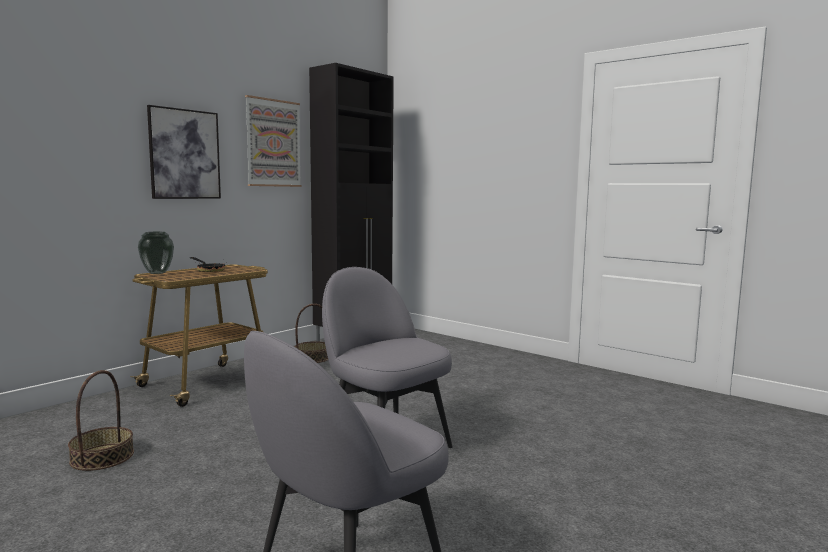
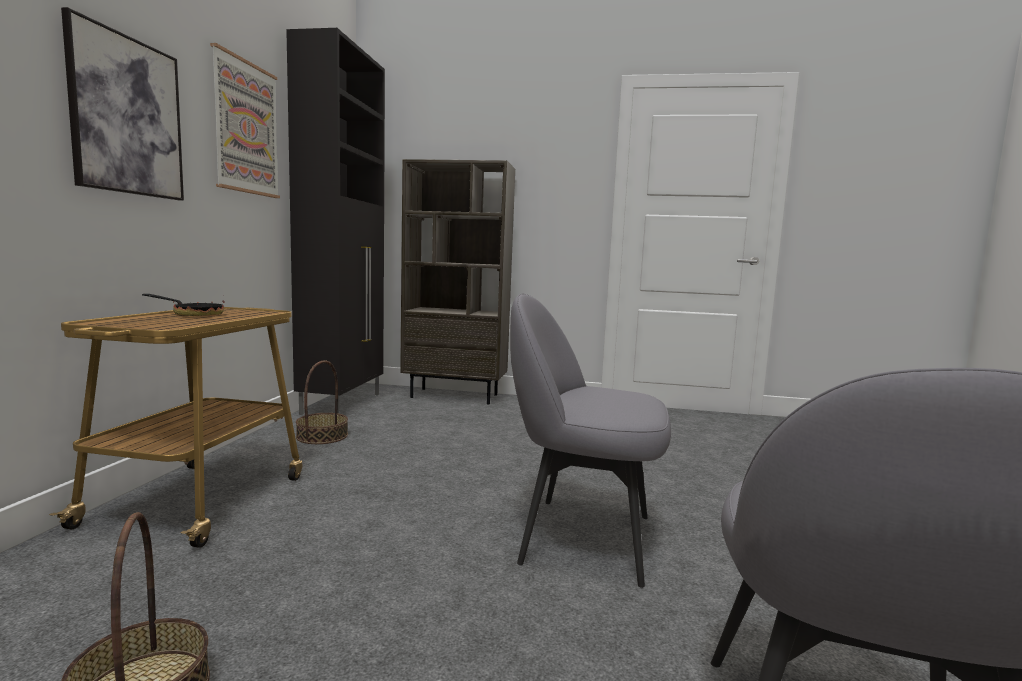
camera: 30 degrees left, 0 degrees up
(157, 273) = (107, 319): vase -> none
(445, 341) = (455, 396): none -> brown bookcase

